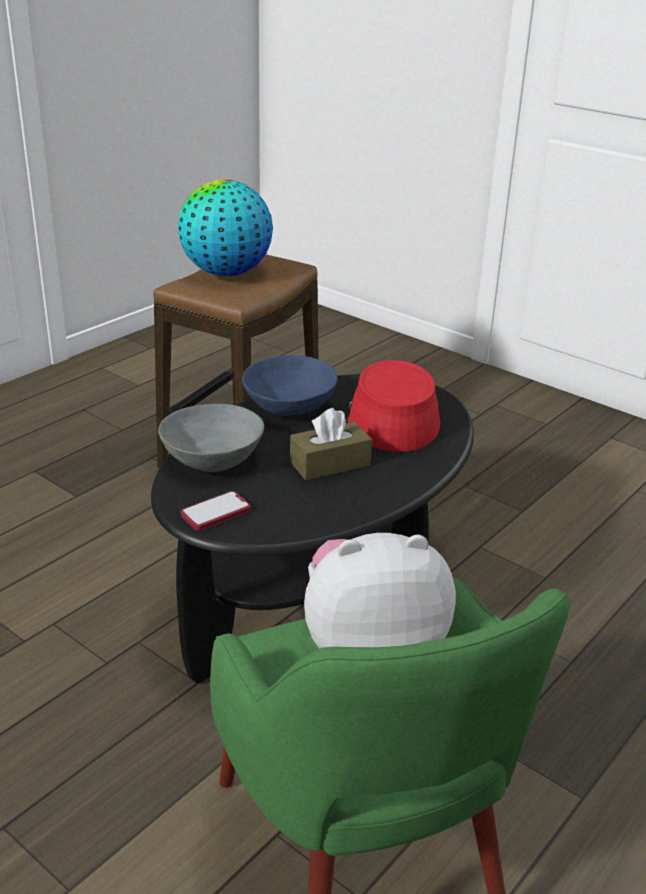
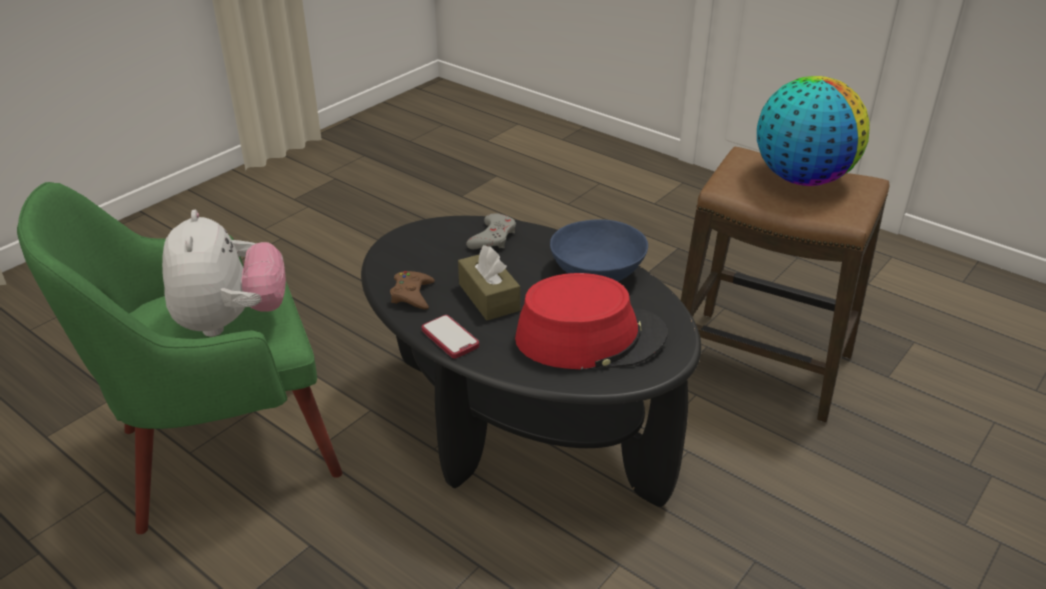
camera: 90 degrees right, 5 degrees up
(214, 459) = (493, 237): grey bowl -> grey game controller
(216, 513) = (410, 243): phone -> phone (450, 338)
(324, 509) = (412, 295): none -> brown game controller

